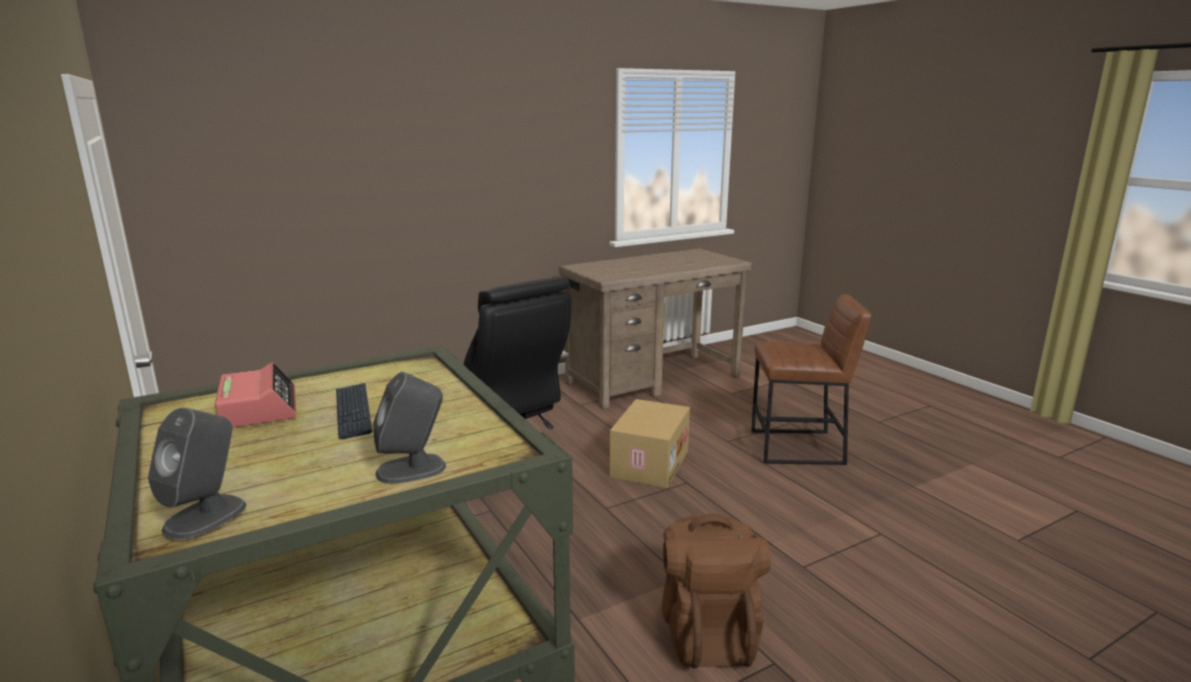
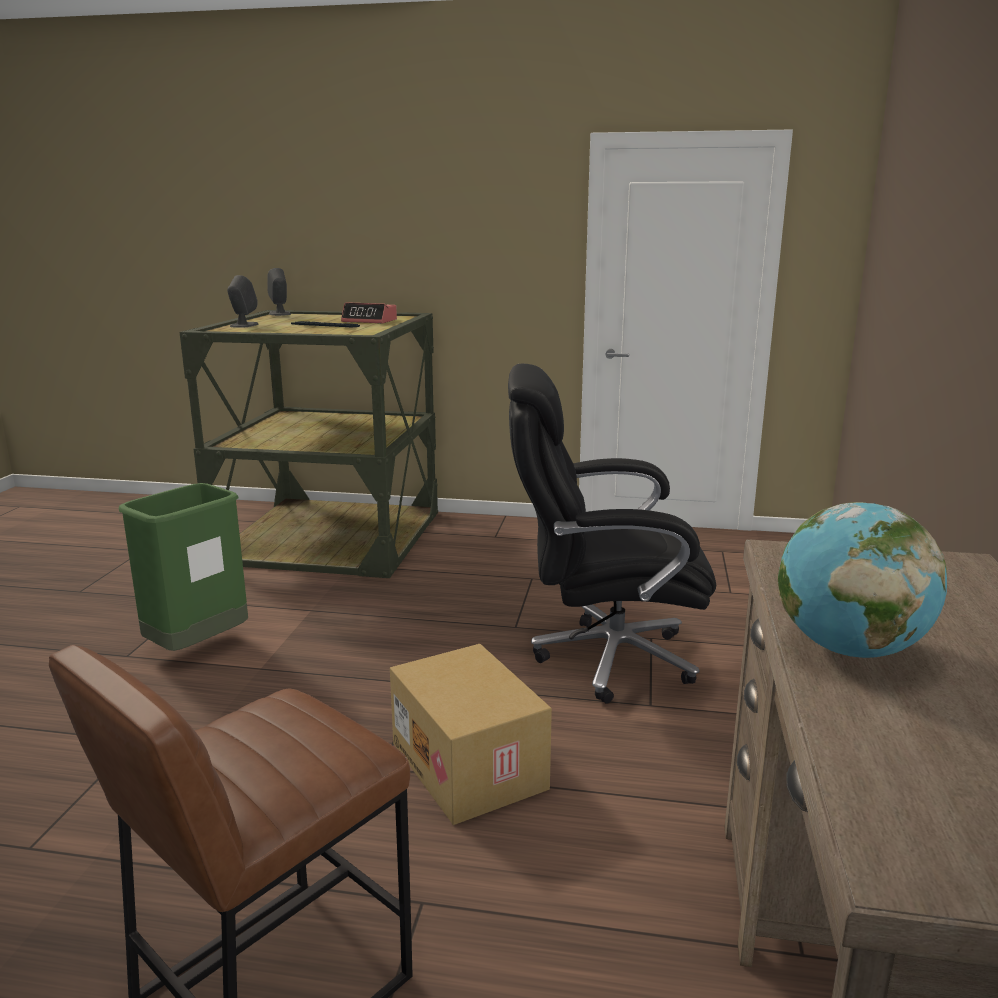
camera: 130 degrees right, 0 degrees up
(663, 268) = (849, 649): none -> globe
(708, 633) = (198, 647): brown backpack -> green trash can

